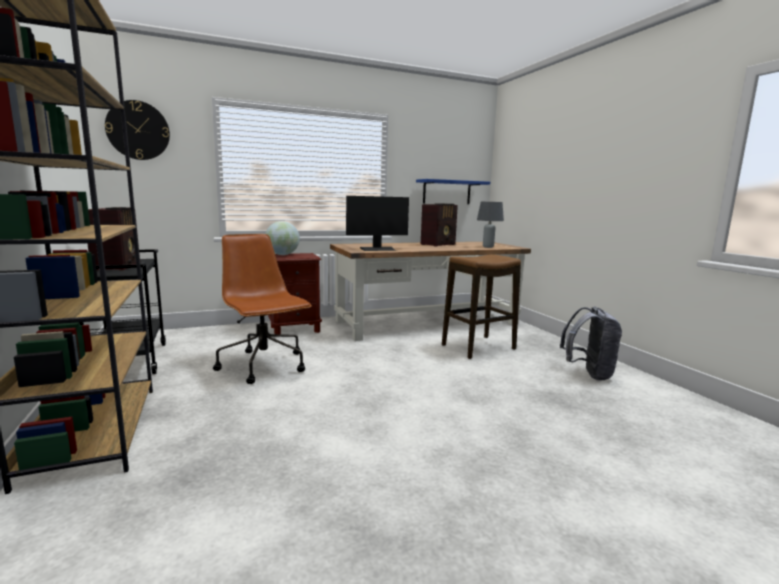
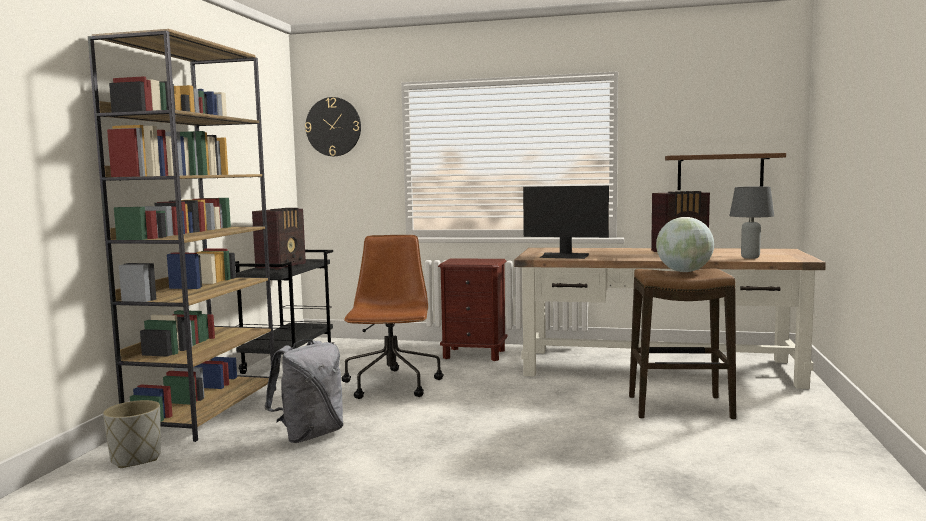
camera: 35 degrees right, 5 degrees down
(67, 519) = (135, 459): none -> grey planter
(282, 255) = (463, 260): globe -> globe (684, 271)
(446, 192) = (720, 172): blue shelf -> brown shelf
(588, 374) = (800, 469): grey backpack -> grey backpack (310, 435)

